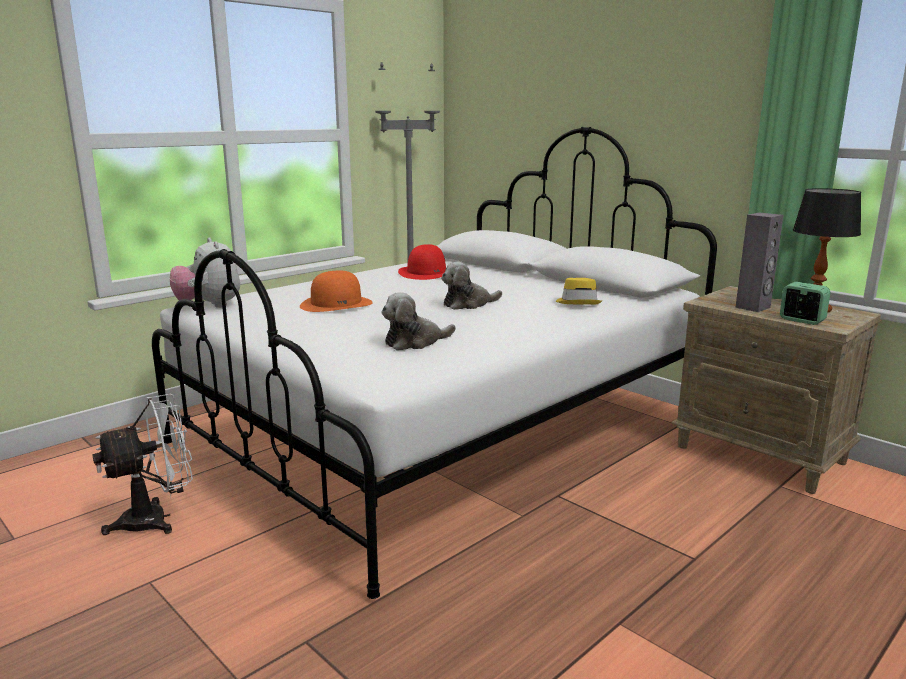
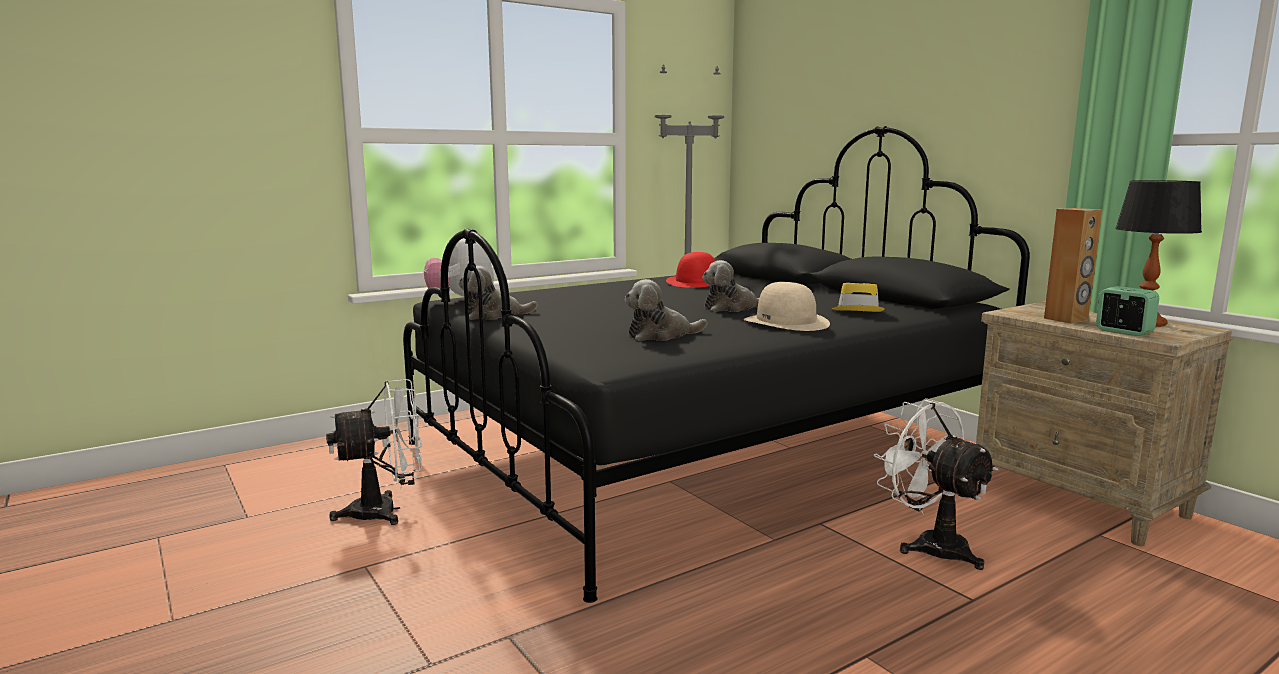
camera: 10 degrees right, 5 degrees down
(248, 324) = (494, 315): none -> plush toy
(336, 304) = (590, 303): orange hat -> none
(444, 429) = (705, 451): white bed -> black bed
(522, 320) = (786, 322): none -> beige hat
(652, 508) = (930, 545): none -> white fan
(753, 307) = (1066, 319): grey speaker -> brown speaker

